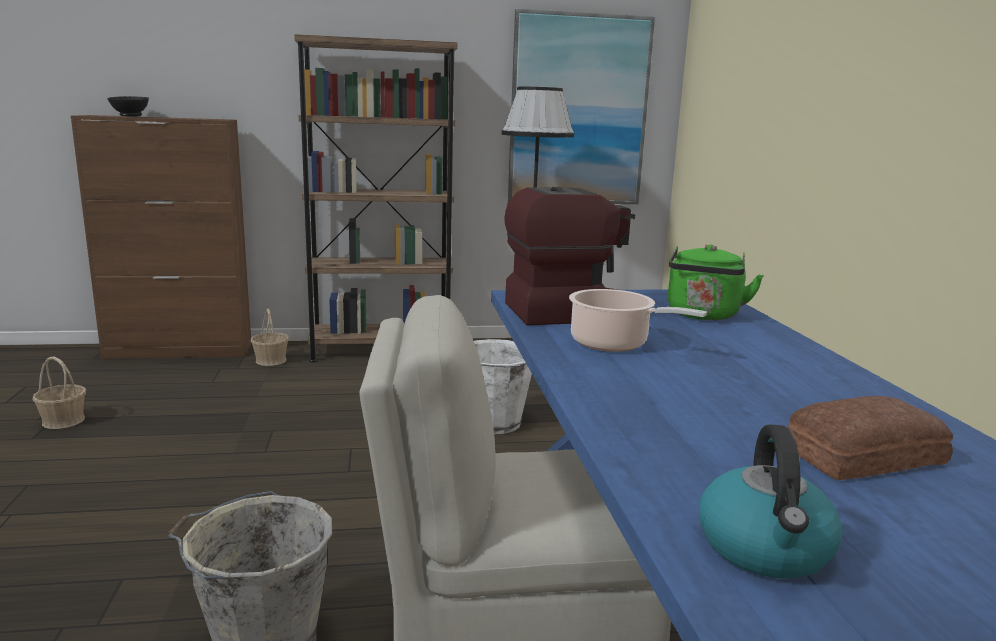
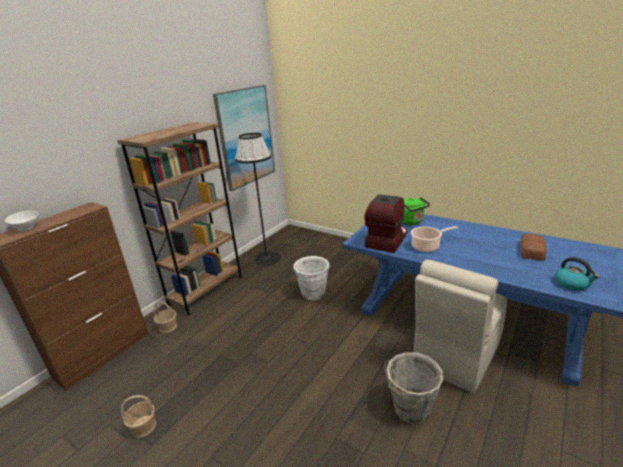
camera: 45 degrees left, 10 degrees up
(129, 116) = (26, 228): black bowl -> white bowl

